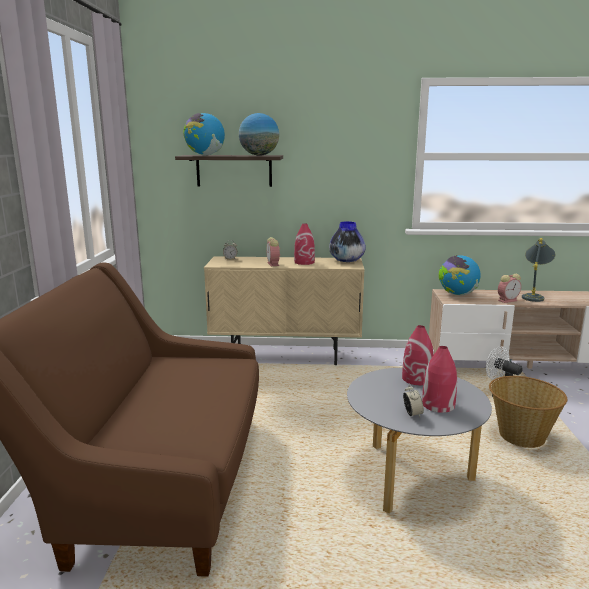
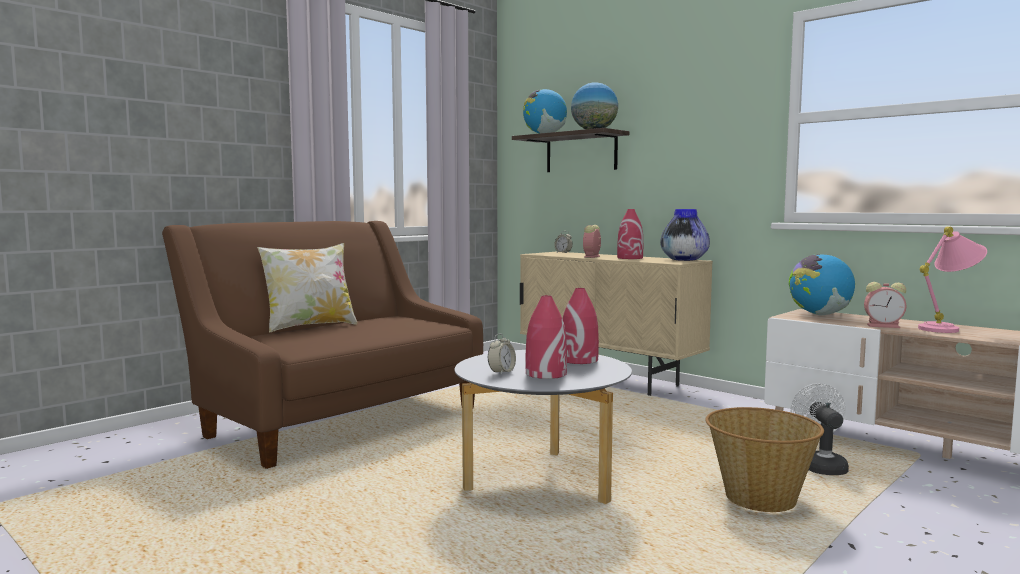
camera: 40 degrees right, 10 degrees down
(123, 403) = (310, 326): none -> pillow
(534, 296) = (948, 329): grey table lamp -> pink table lamp

